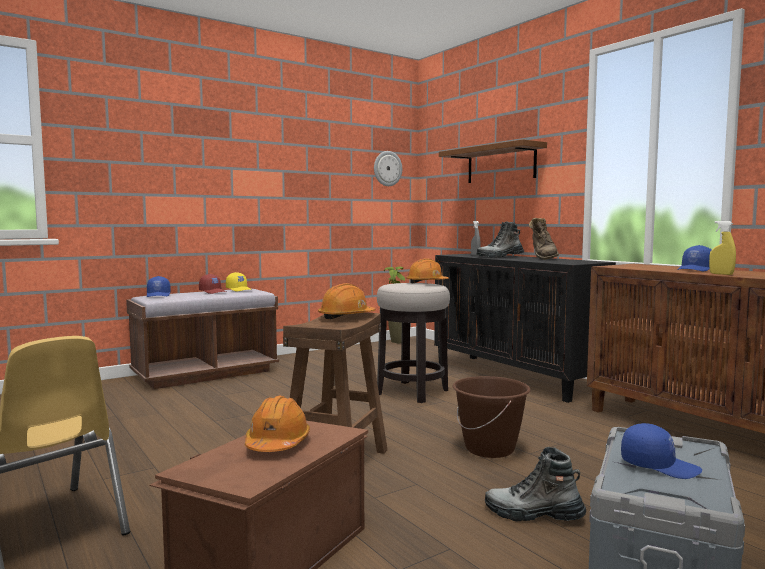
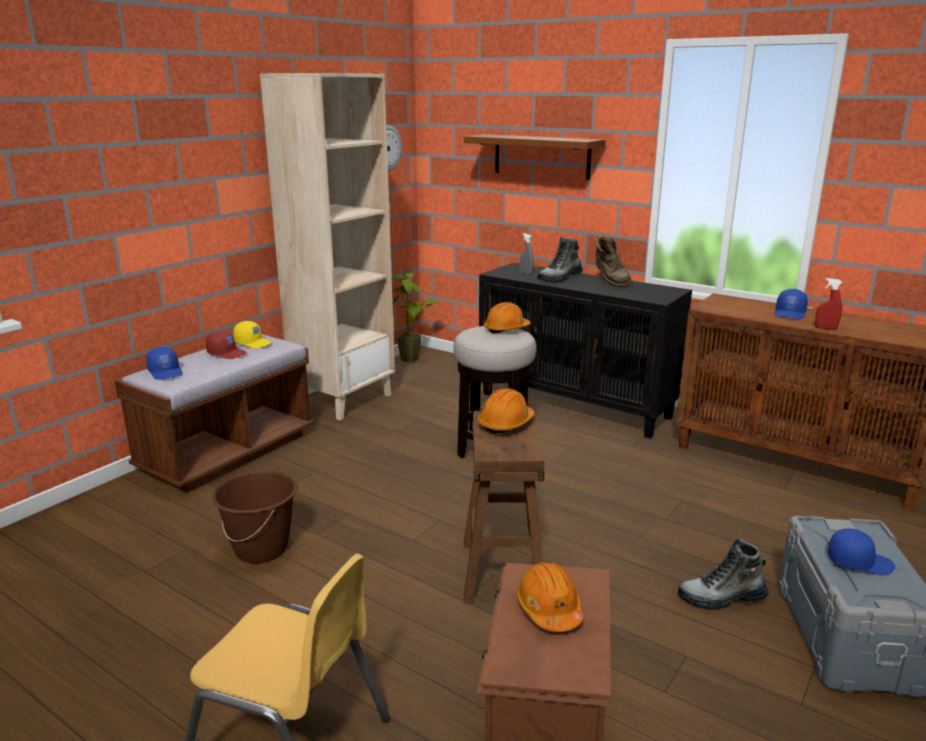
camera: 20 degrees left, 15 degrees up
(322, 356) = (343, 399): none -> beige bookcase
(490, 449) = (628, 520): brown bucket -> brown bucket (262, 549)
(721, 274) = (825, 328): yellow spray bottle -> red spray bottle

